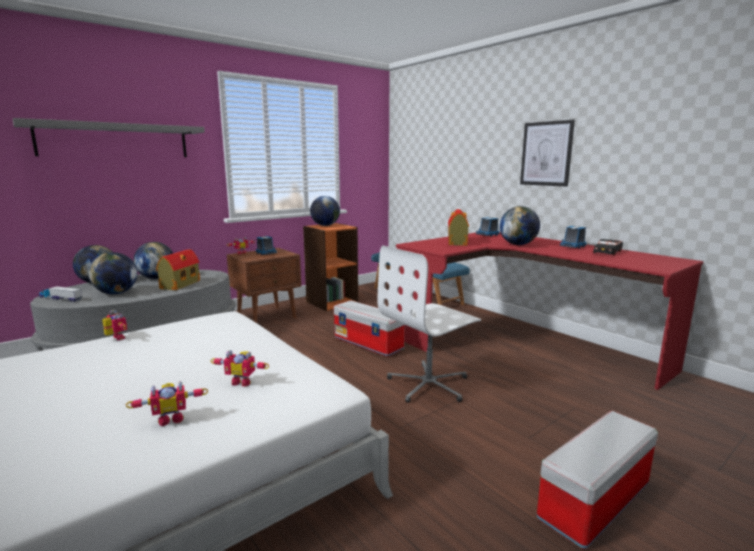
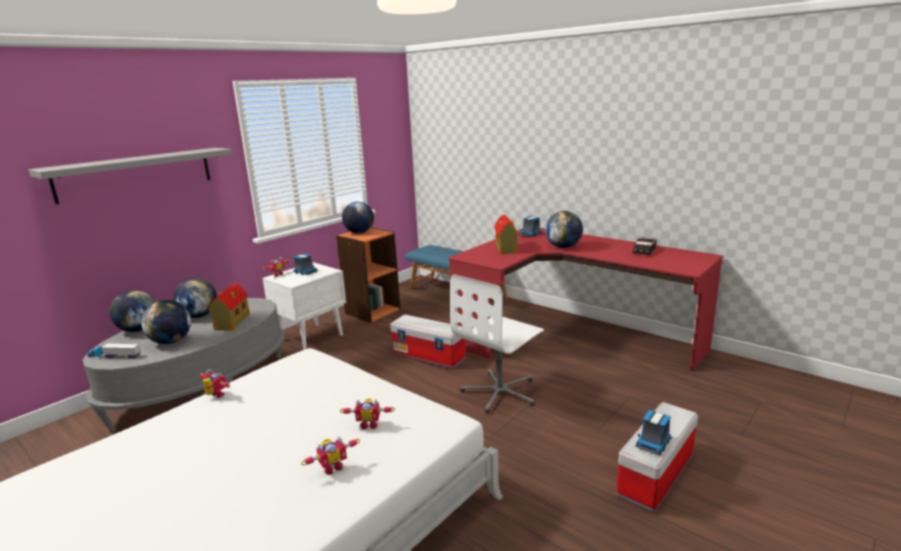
camera: 10 degrees left, 5 degrees up
(267, 317) = (312, 337): brown nightstand -> white nightstand
(546, 154) = (581, 153): picture -> none
(573, 247) = (613, 245): toy truck -> toy truck (653, 443)

